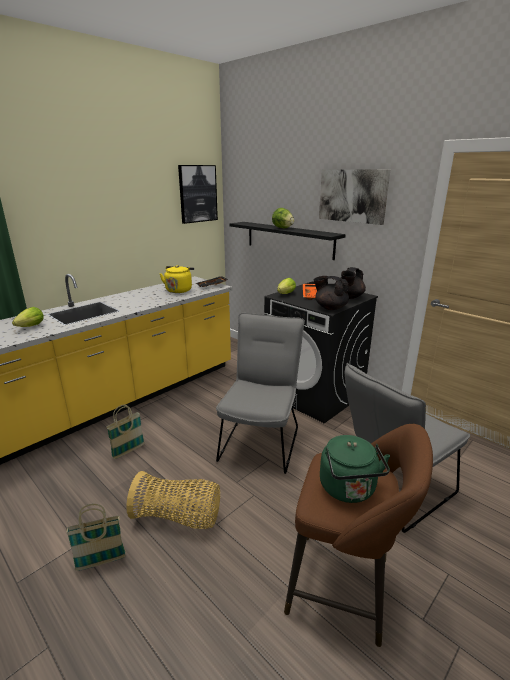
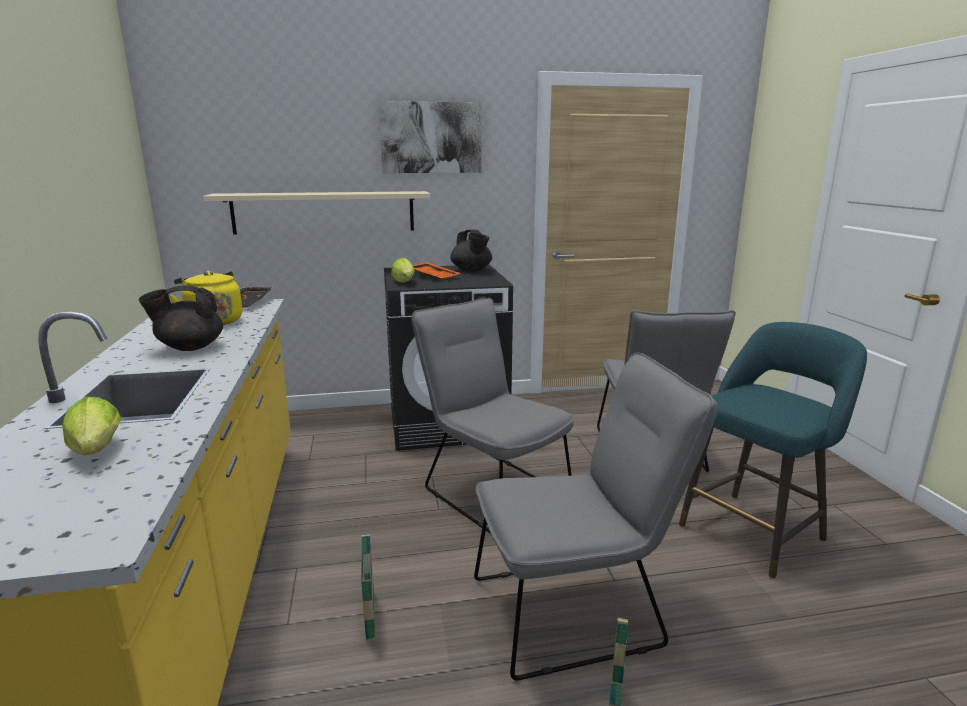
camera: 55 degrees left, 5 degrees down
(178, 517) = (578, 609): basket -> grey chair
(197, 194) = (119, 141): picture -> none
(282, 228) = (323, 193): lettuce -> none
(289, 239) = (324, 212): black shelf -> beige shelf
(330, 308) = (490, 281): black teapot -> black teapot (189, 347)
(345, 588) = (755, 530): brown stool -> turquoise stool
(349, 490) = (779, 402): green kettle -> none

